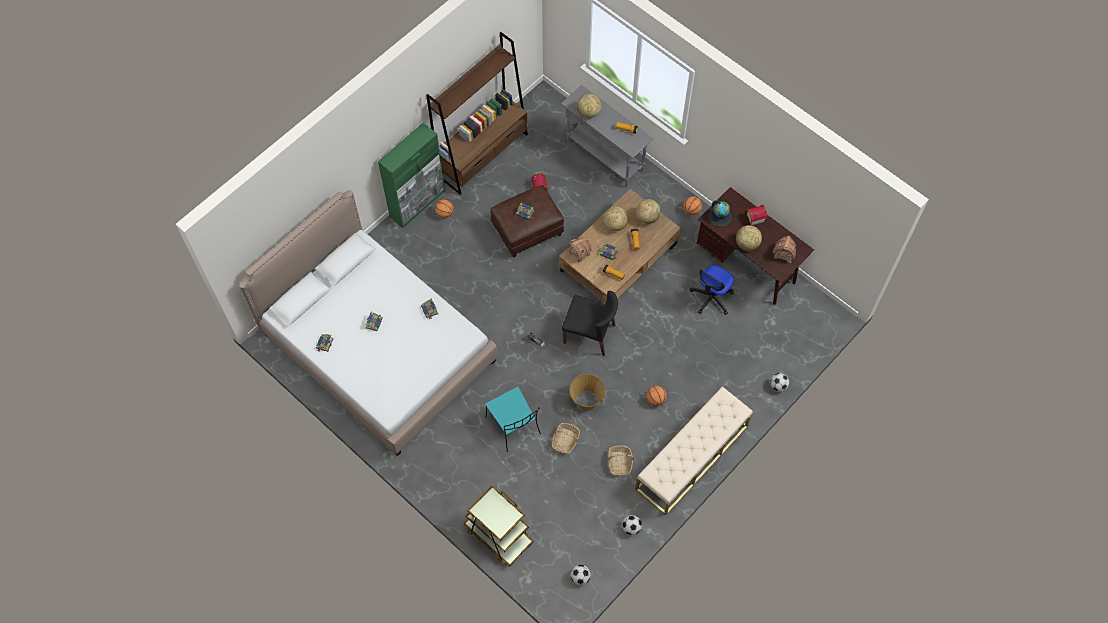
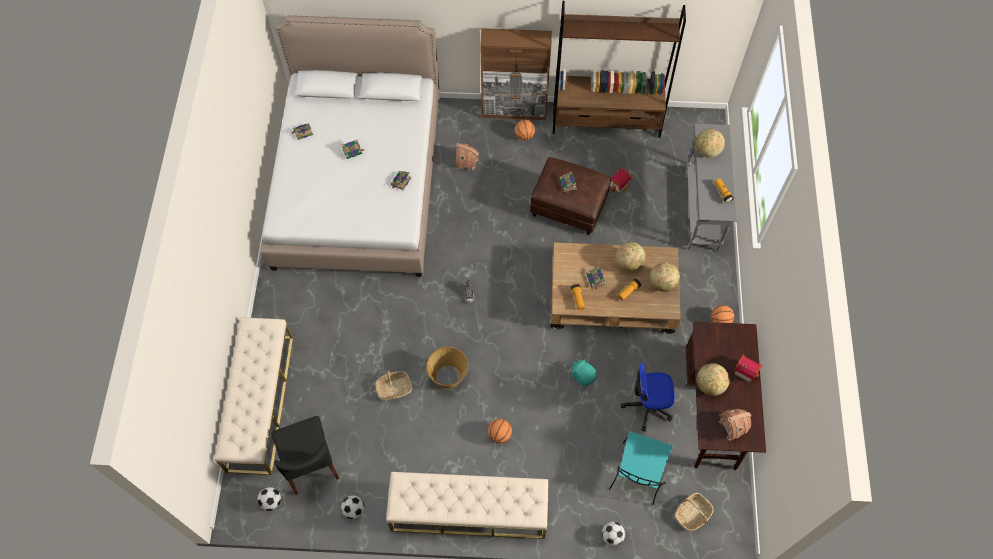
camera: 50 degrees right, 0 degrees up
(418, 203) = (514, 110): green cabinet -> brown cabinet
(498, 535) = (260, 402): brown cart -> beige bench
(514, 426) = (372, 337): turquoise chair -> turquoise chair (637, 475)
(579, 253) = (572, 256): toy house -> toy house (467, 162)
(590, 334) = (515, 330): black chair -> black chair (310, 463)
(619, 462) = (410, 451): basket -> basket (692, 514)
(658, 318) = (583, 375): none -> turquoise plush toy
(720, 216) = (715, 339): globe -> none

